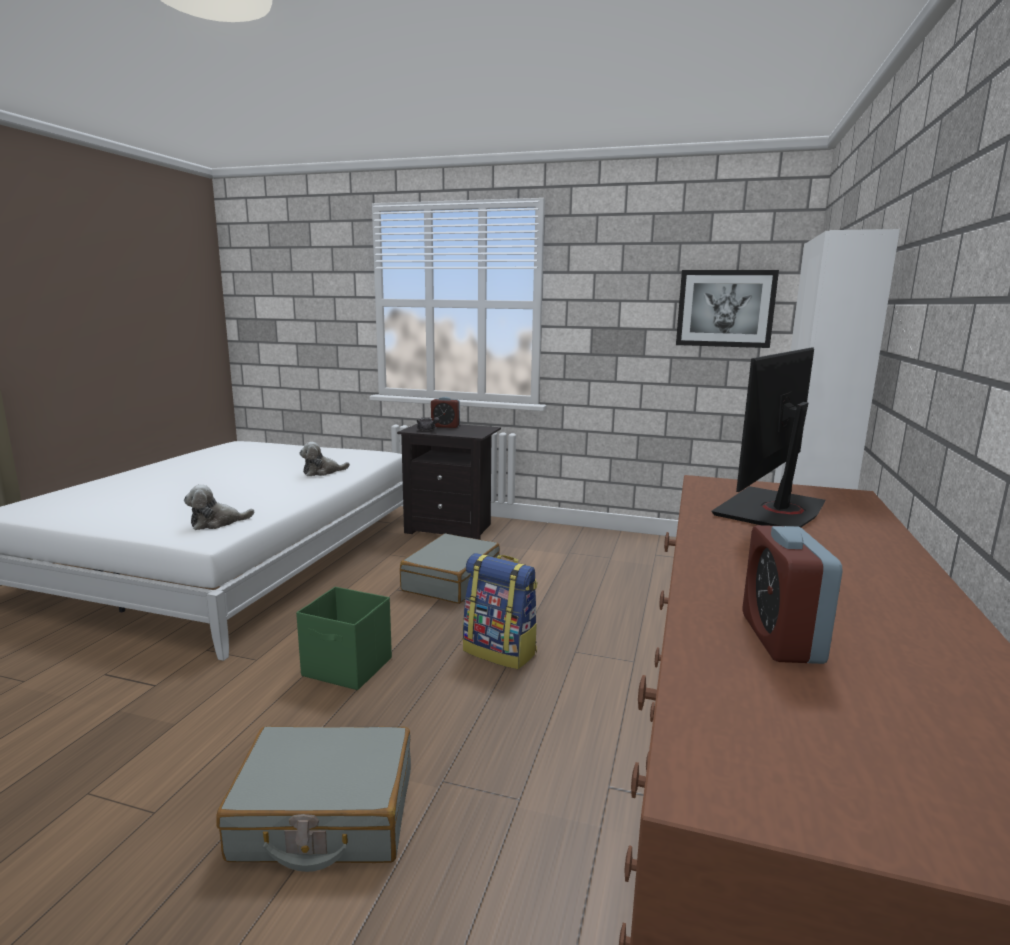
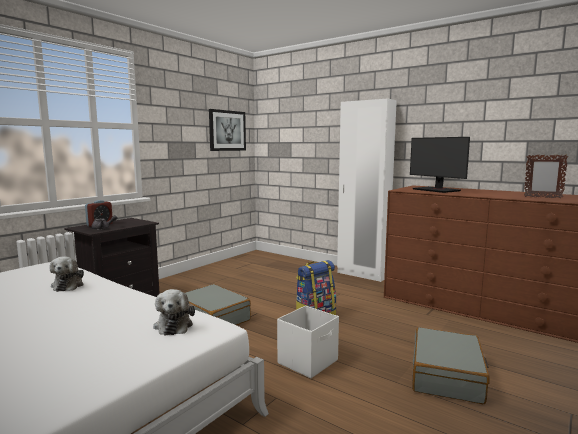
camera: 70 degrees left, 5 degrees down
(348, 668) = (308, 361): green storage box -> white storage box
(781, 638) = (542, 197): alarm clock -> picture frame

